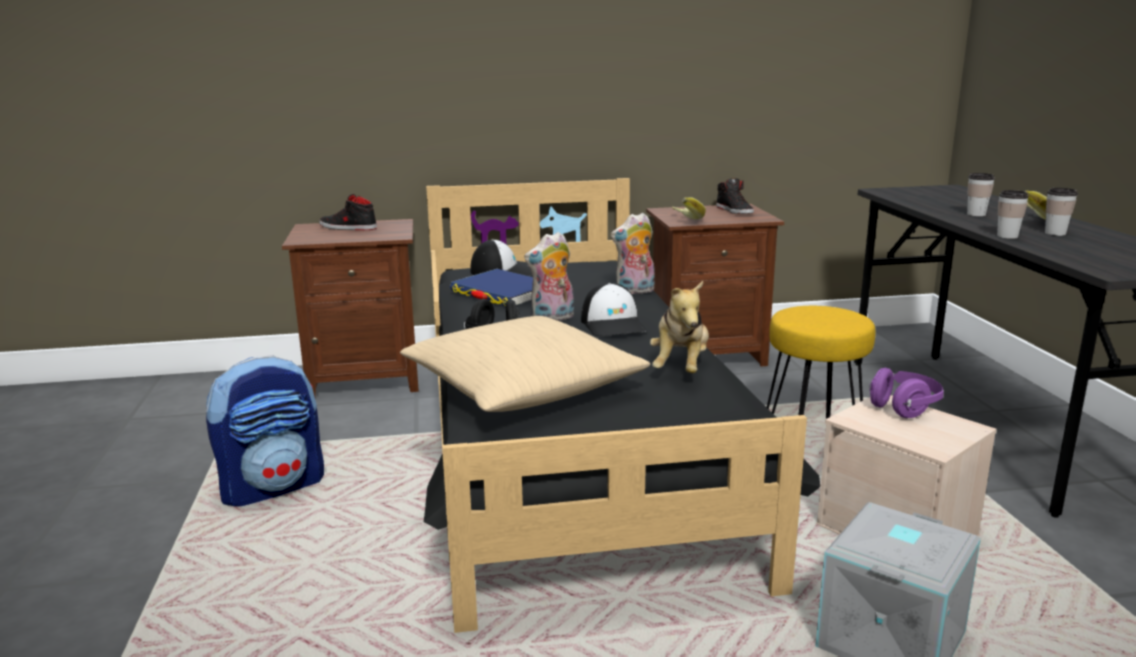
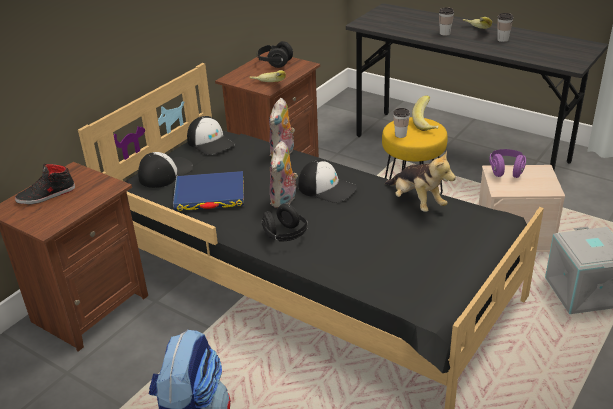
camera: 45 degrees left, 15 degrees up
(522, 388) = (376, 263): beige pillow -> none
(588, 266) = (211, 142): none -> cap
(735, 211) = (274, 63): black shoe -> black headphones
(851, 318) = (427, 124): none -> banana
(1007, 236) = (491, 50): cup -> cup (400, 135)

